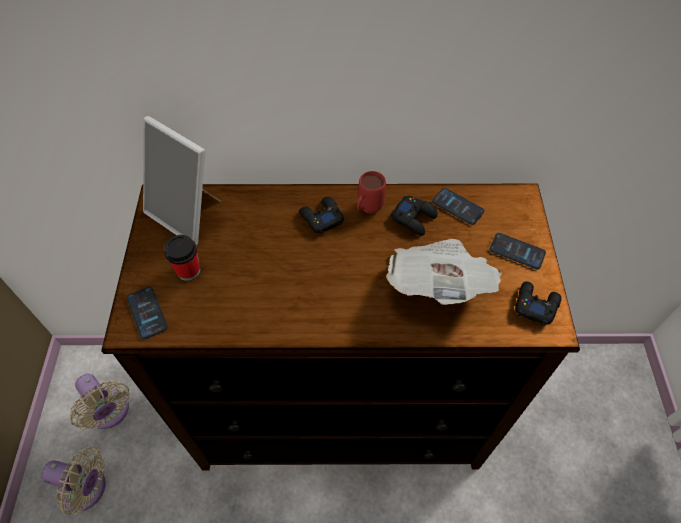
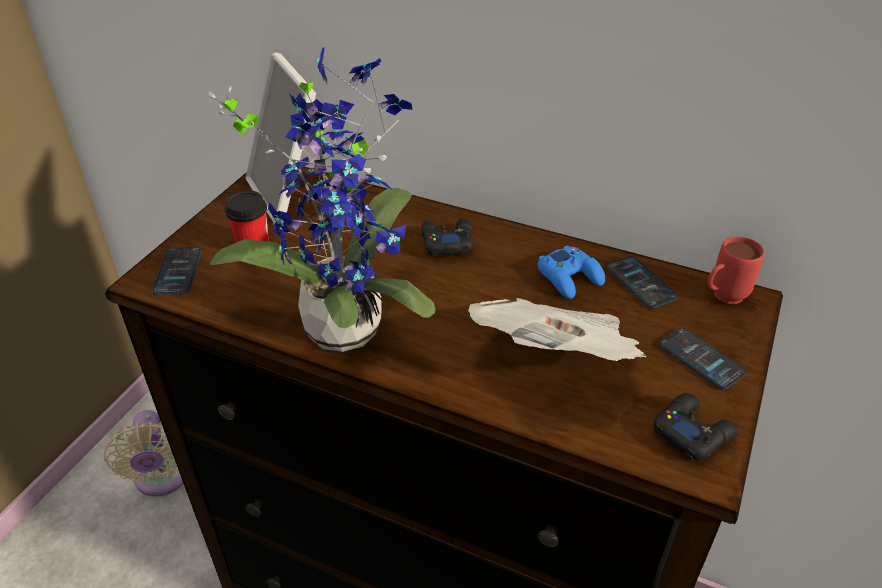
camera: 25 degrees right, 15 degrees down
(88, 489) = (86, 557): beige fan -> none
(292, 307) = (345, 321): none -> potted plant
(367, 210) = (512, 251): red mug -> red mug (721, 298)
(414, 218) = (570, 278): black game controller -> blue game controller

